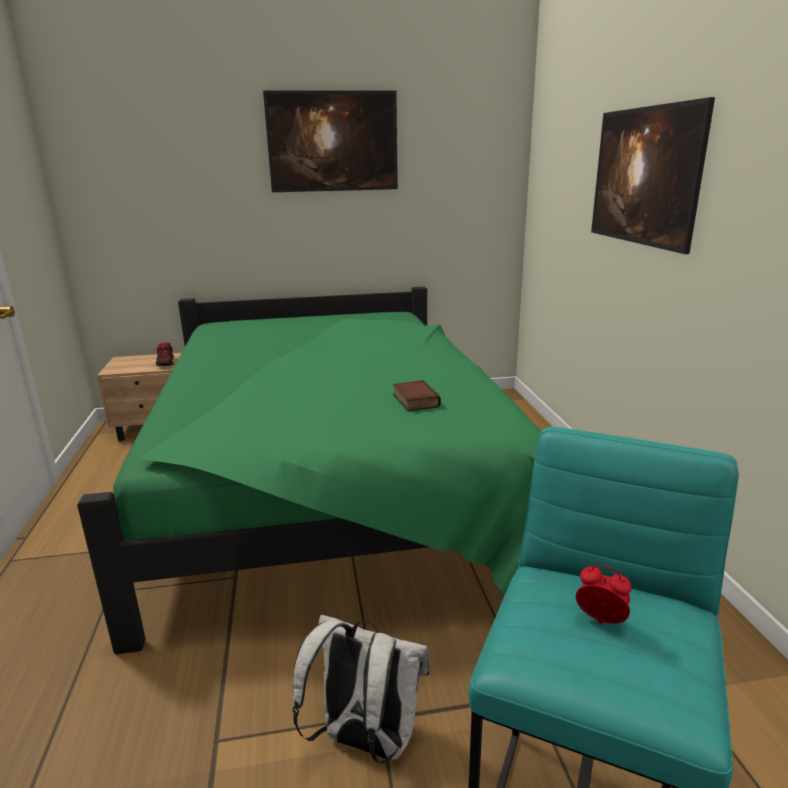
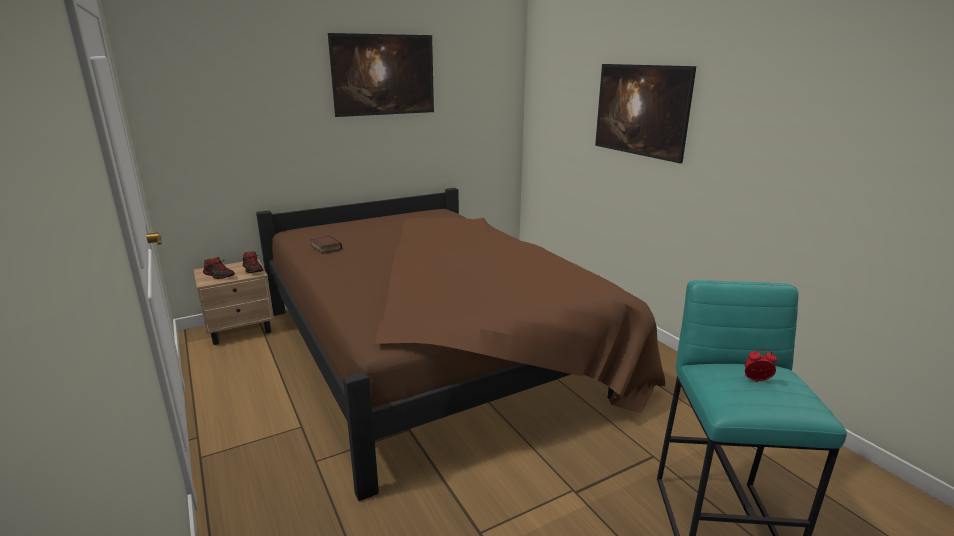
camera: 20 degrees left, 0 degrees up
(129, 365) = (219, 275): none -> shoe
(339, 485) = (438, 351): green bed -> brown bed
(364, 740) = (574, 506): white backpack -> none
(414, 400) = (528, 276): book -> book (325, 248)

